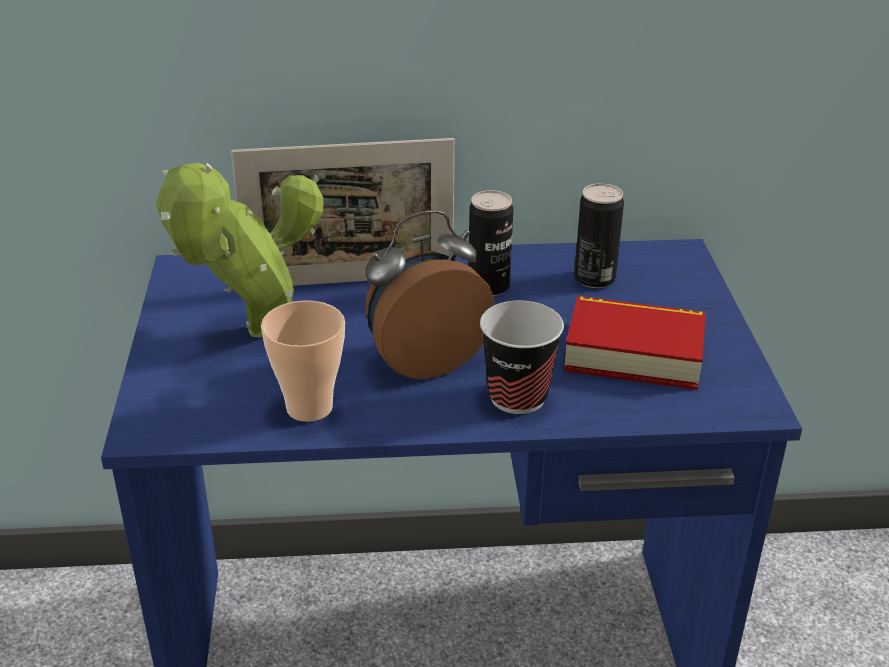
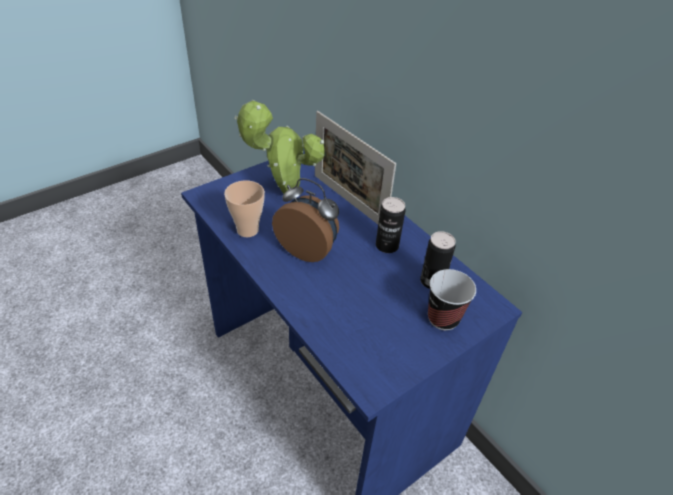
camera: 55 degrees right, 10 degrees up
(517, 397) = (305, 291): cup -> cup (443, 318)
(633, 354) = (376, 321): book -> none

